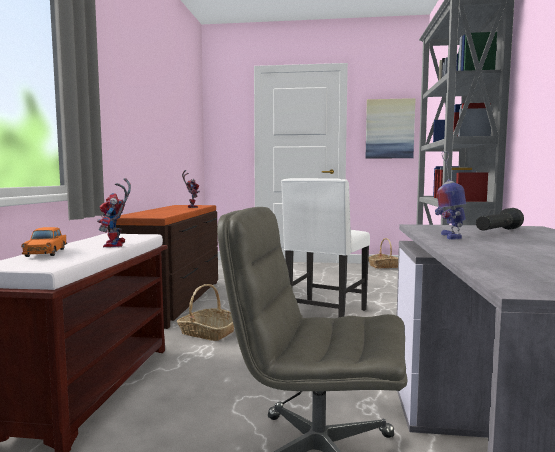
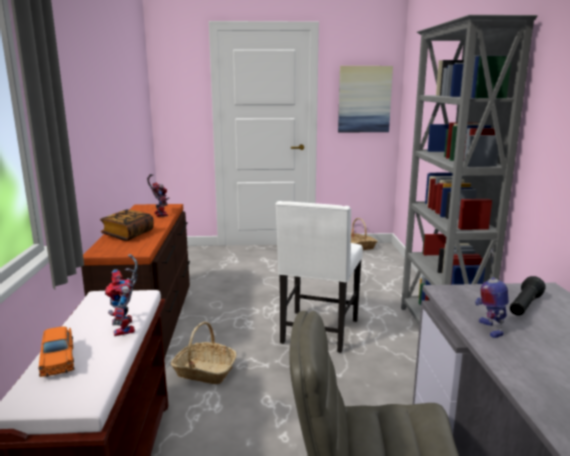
camera: 10 degrees left, 10 degrees up
(156, 212) = (128, 234): none -> book

